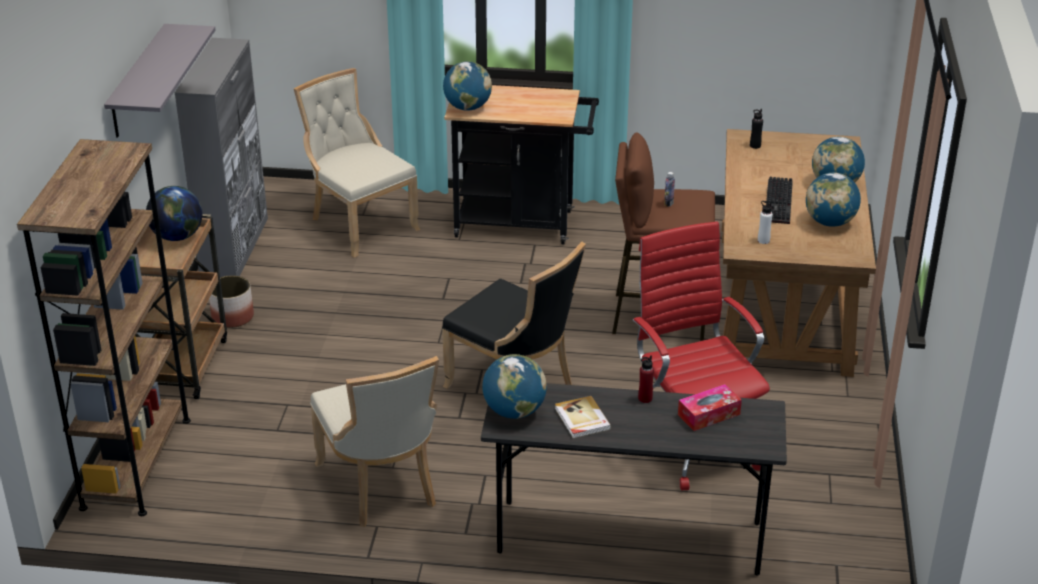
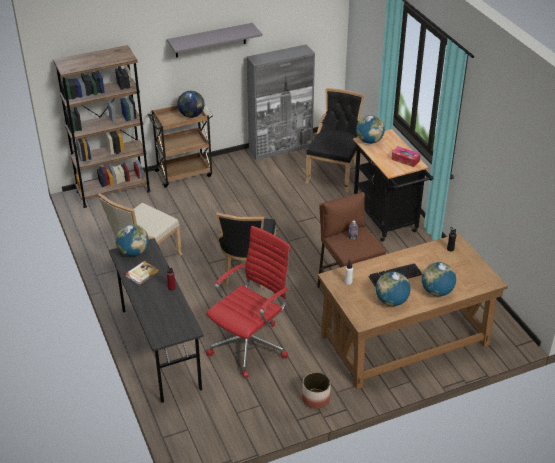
camera: 60 degrees right, 5 degrees up
(233, 317) = (228, 171): planter -> planter (315, 399)
(359, 224) = (334, 173): beige chair -> black chair
(709, 414) = (173, 312): tissue box -> tissue box (405, 160)

